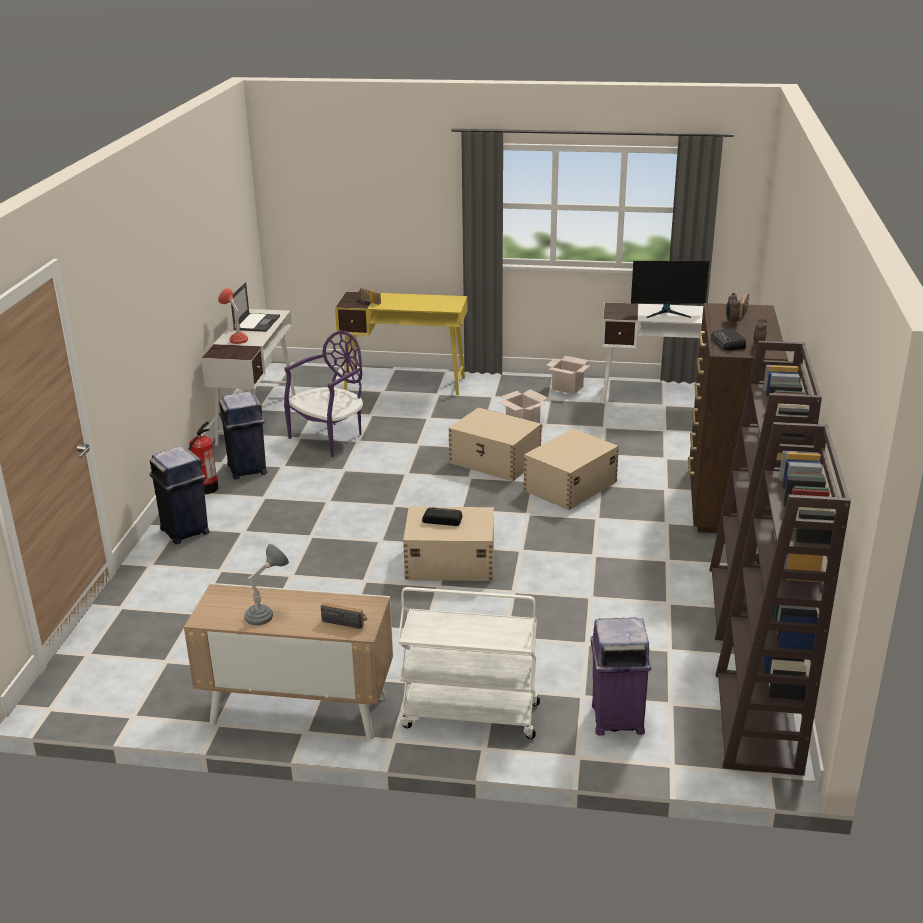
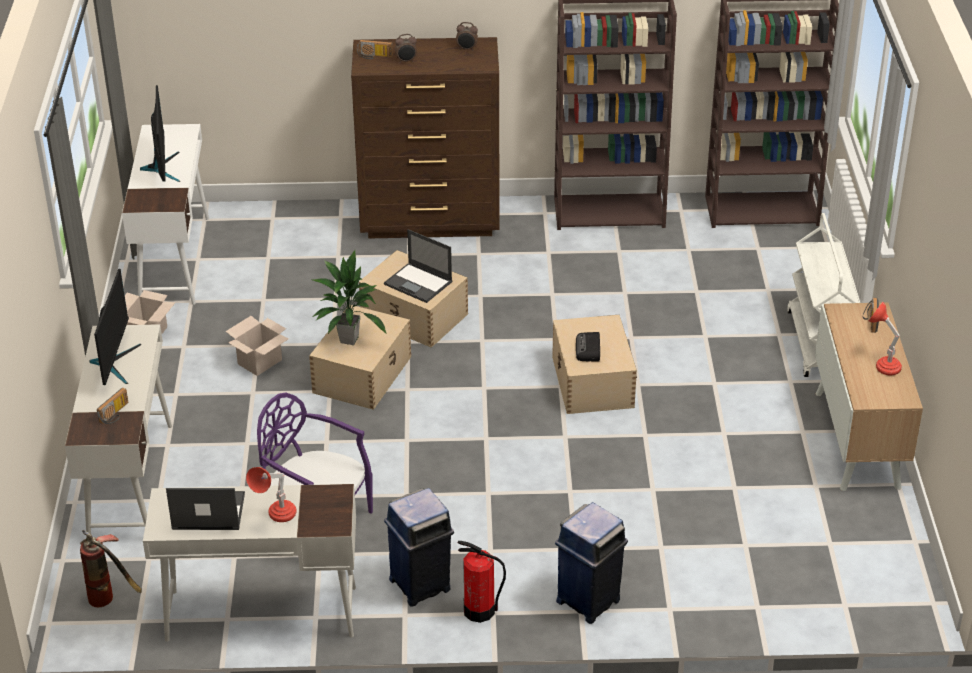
camera: 100 degrees left, 10 degrees up
(267, 614) = (882, 364): grey table lamp -> red table lamp
(300, 378) = (110, 598): none -> fire extinguisher
(405, 383) = (130, 481): yellow desk -> white desk
(422, 301) = (115, 363): none -> monitor
(492, 421) = (348, 340): none -> potted plant
(564, 451) = (419, 283): none -> laptop
(616, 718) = (788, 272): purple trash can -> none
(728, 343) = (465, 63): radio -> none

